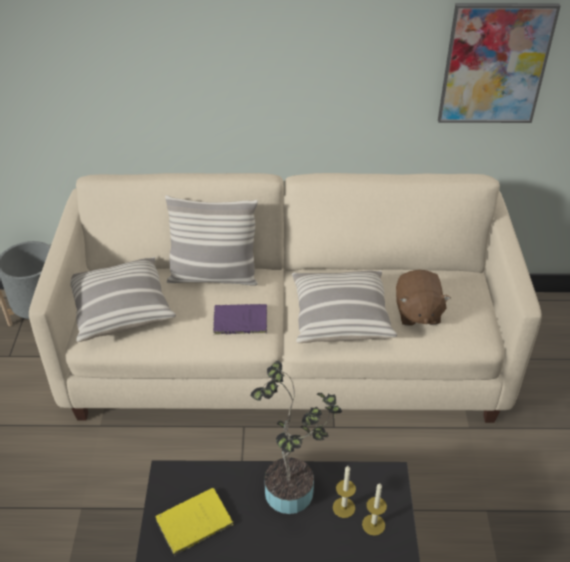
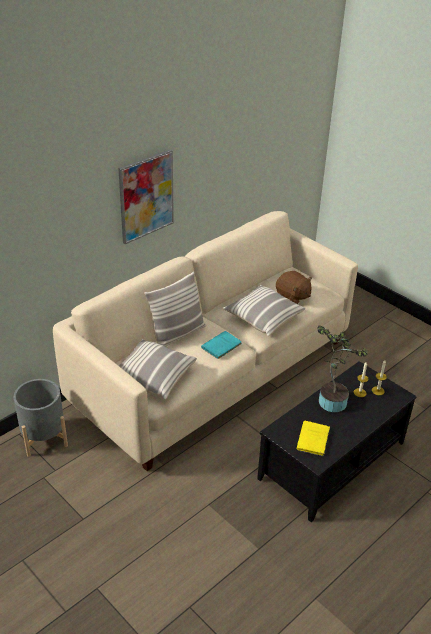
camera: 45 degrees left, 5 degrees down
(238, 321) = (220, 346): purple book -> turquoise book
(495, 64) = (261, 148): picture -> picture (146, 196)

